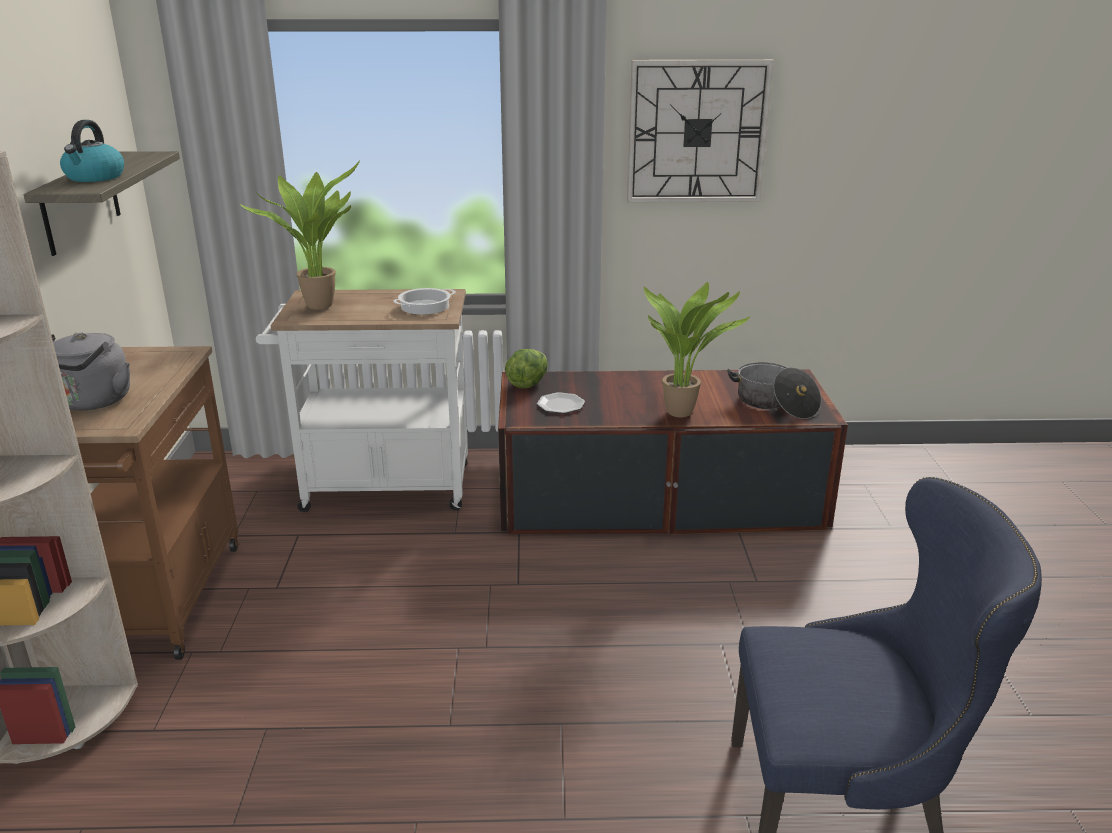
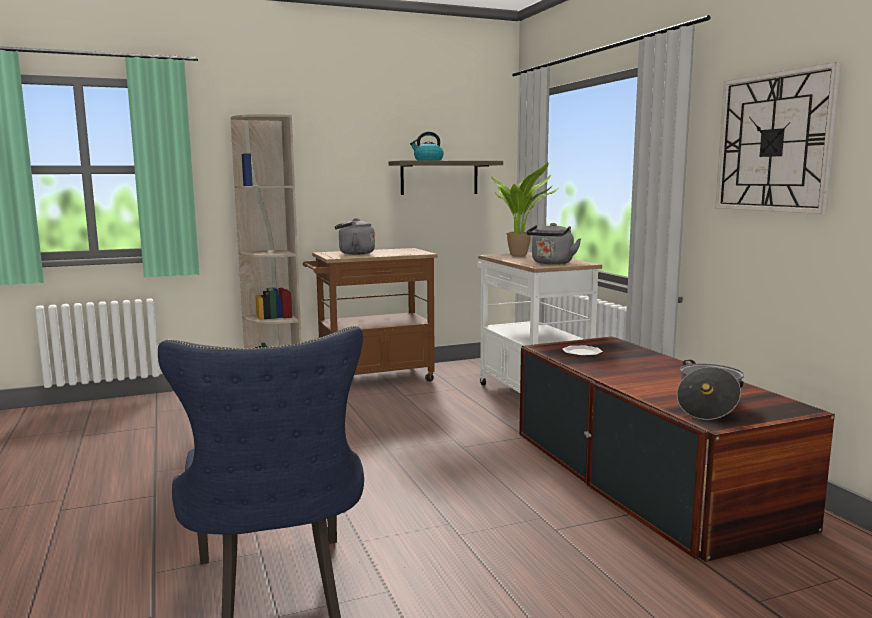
camera: 70 degrees right, 15 degrees down
(425, 307) = (551, 263): cooking pot -> grey kettle
(528, 383) = (604, 342): lettuce -> none
(684, 412) = (630, 381): potted plant -> none

